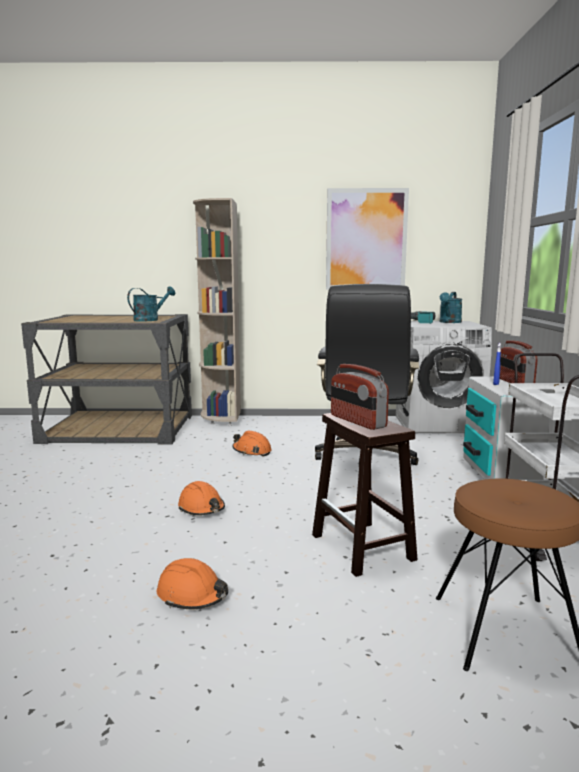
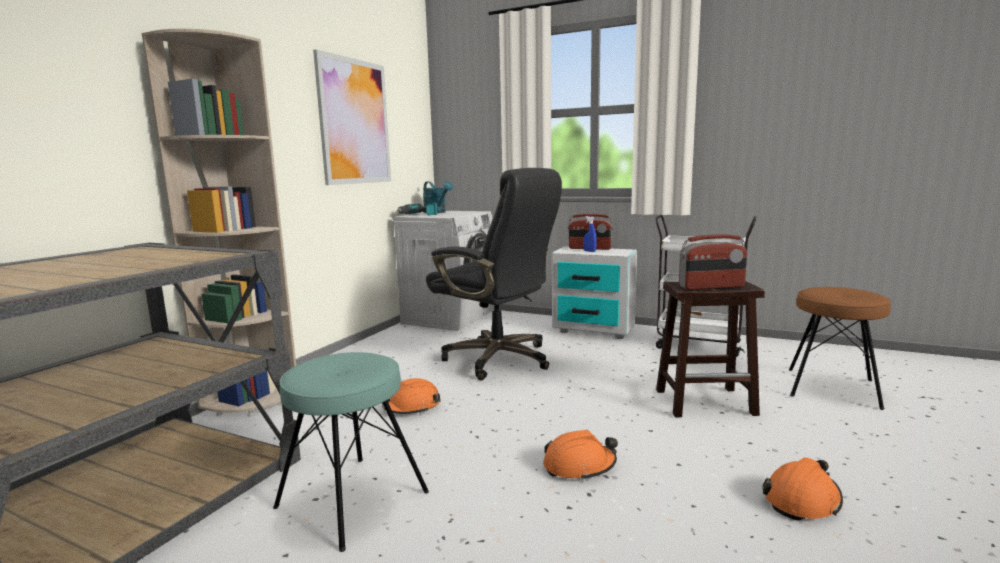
camera: 65 degrees left, 0 degrees up
(138, 463) = (352, 499): none -> turquoise stool
(150, 320) = (179, 255): turquoise watering can -> none

